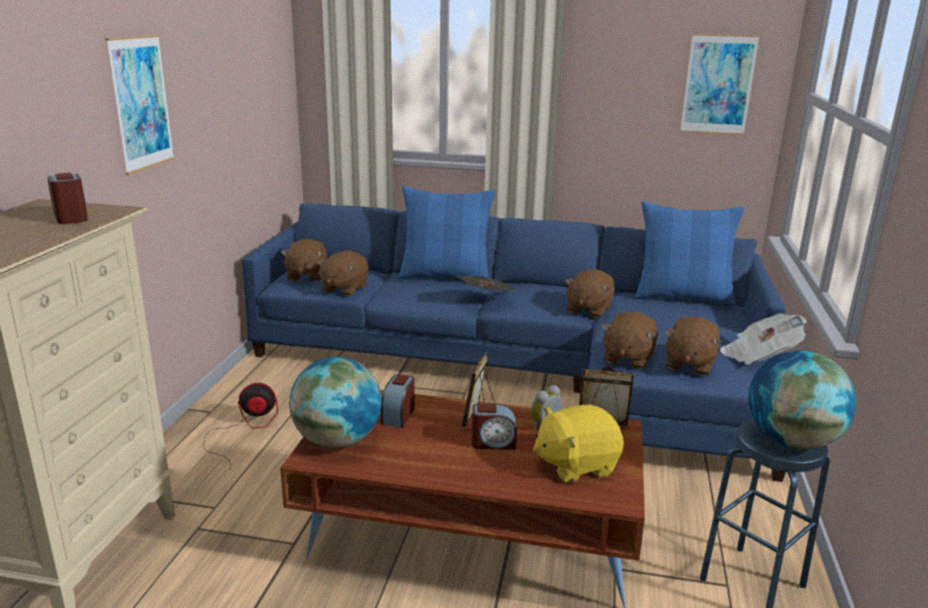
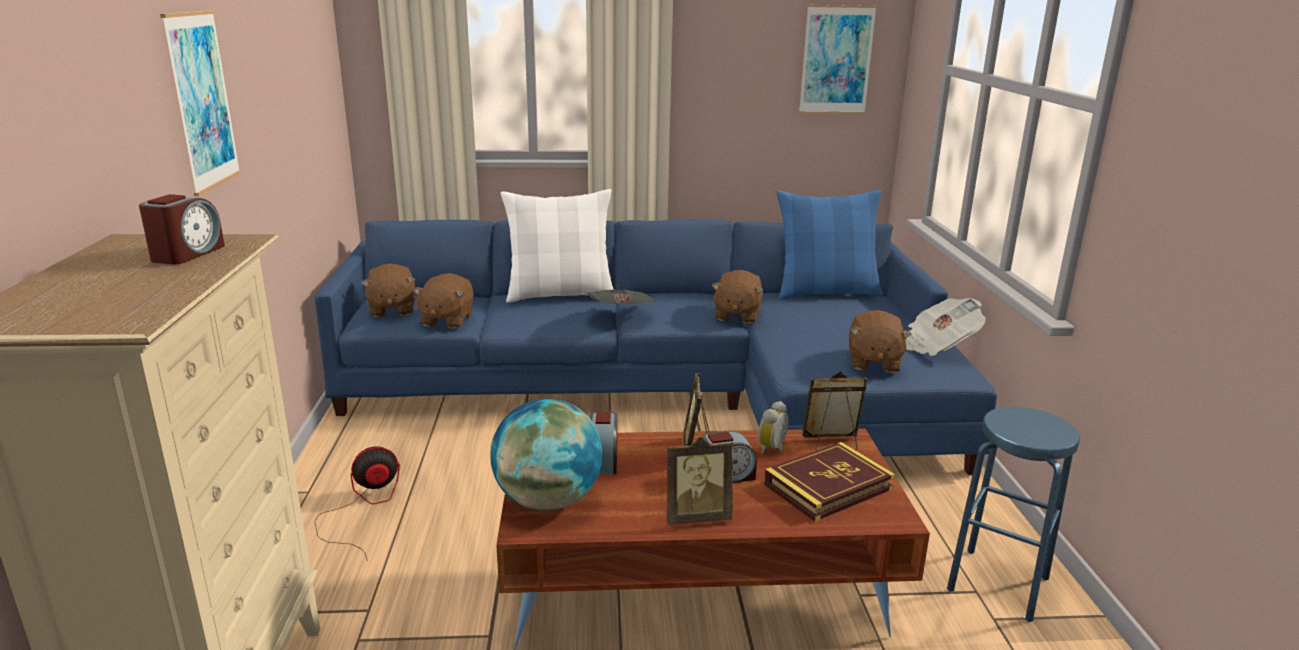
camera: 15 degrees left, 0 degrees up
(71, 217) = (187, 254): alarm clock -> alarm clock turned 60 degrees clockwise
(445, 276) = (560, 294): blue pillow -> white pillow
(448, 471) = (696, 516): none -> picture frame
(576, 465) = (828, 487): yellow plush toy -> book
(627, 358) = (807, 364): brown plush toy -> none
(792, 441) = (1042, 428): globe -> none

